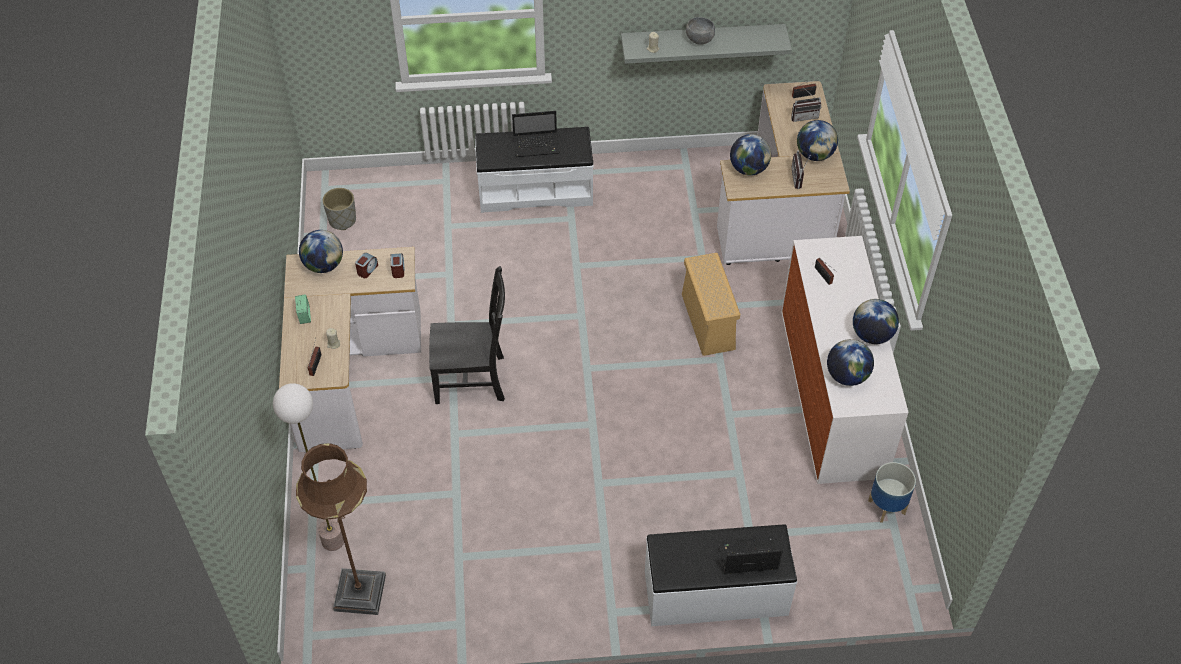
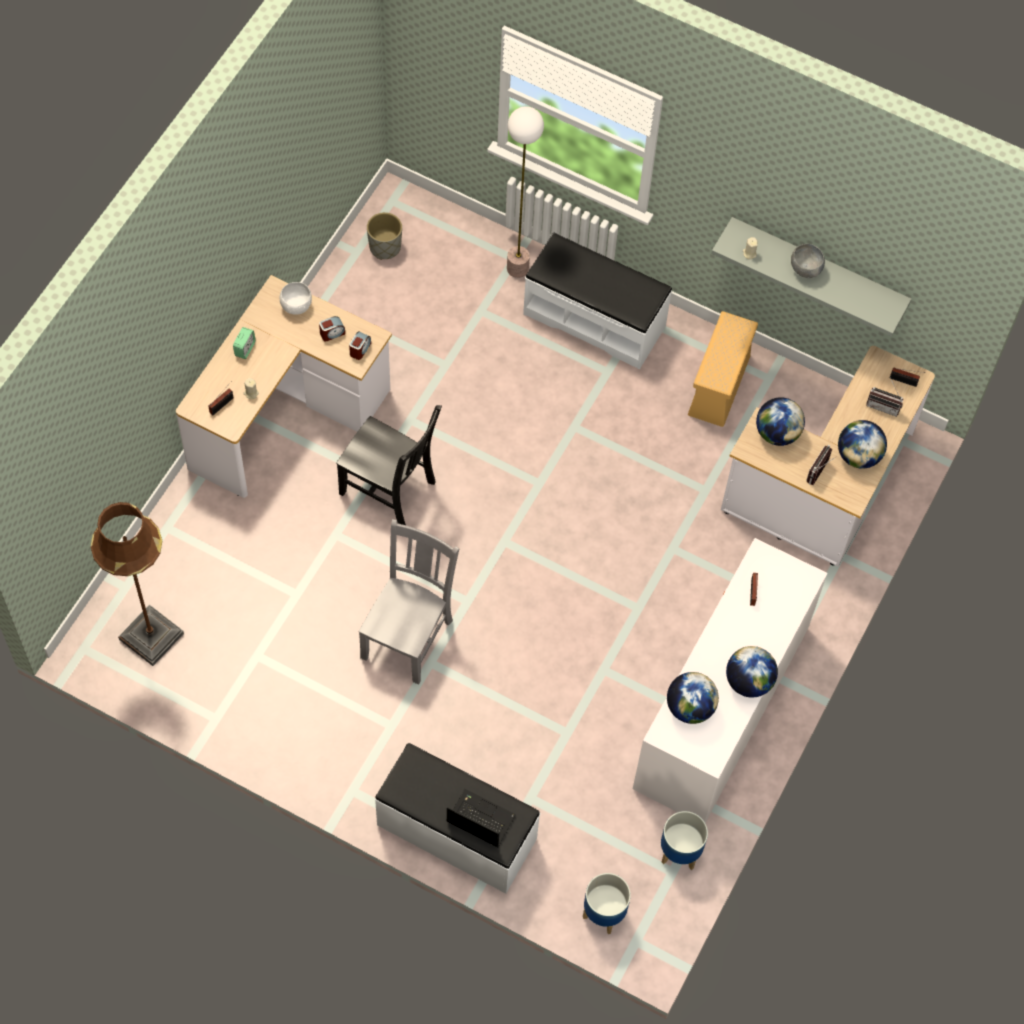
camera: 30 degrees right, 10 degrees up
(324, 265) = (296, 305): globe -> white bowl
(333, 540) = (161, 573): floor lamp -> floor lamp (518, 268)
(537, 145) = (604, 280): laptop -> none
(567, 474) = (408, 636): none -> grey chair
(708, 322) = (657, 564): beige storage box -> beige storage box (719, 386)
(869, 584) = (603, 913): none -> planter

